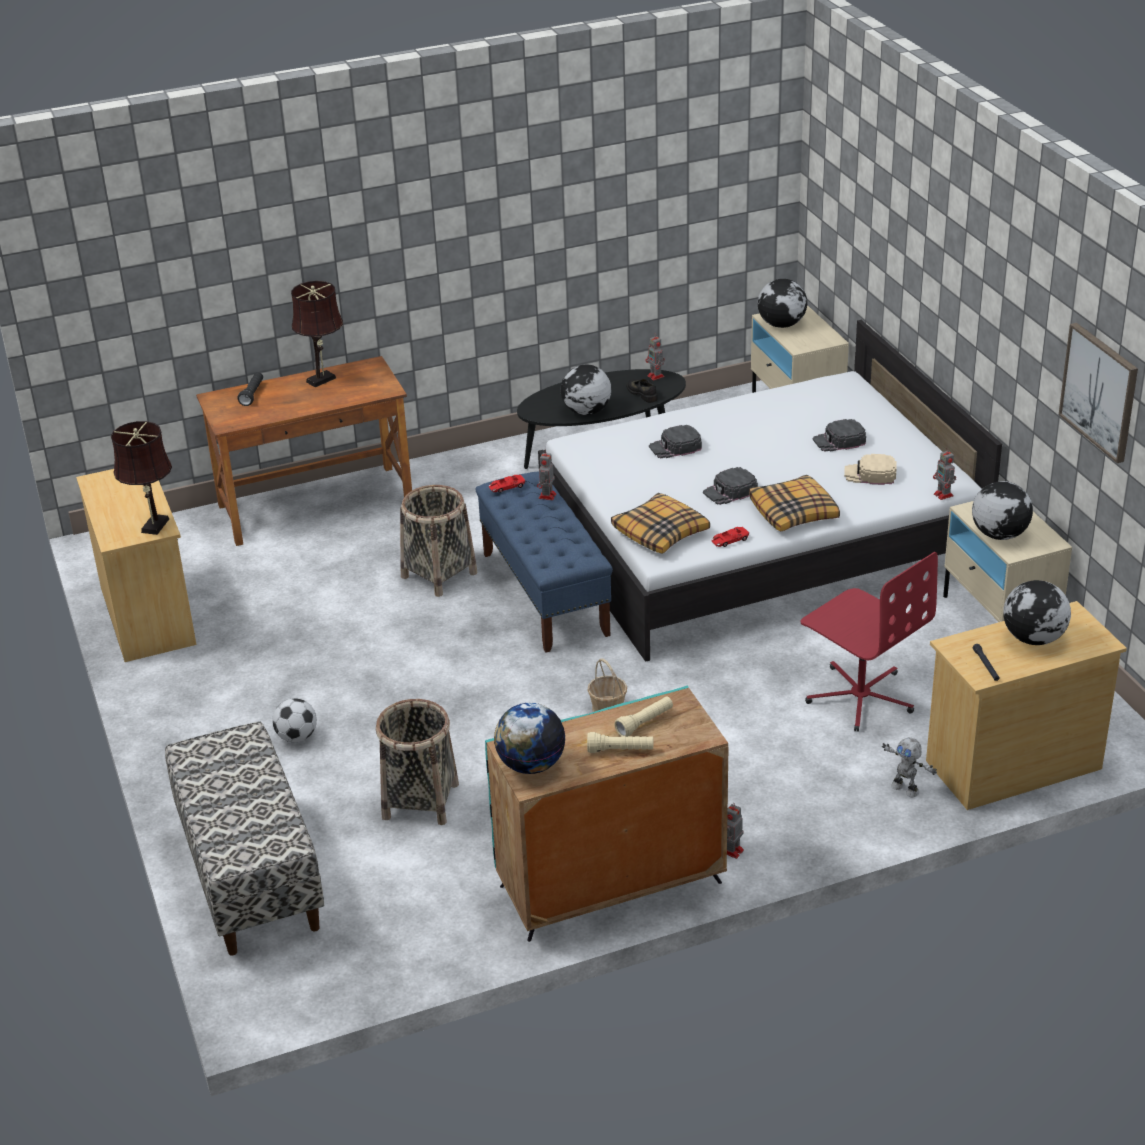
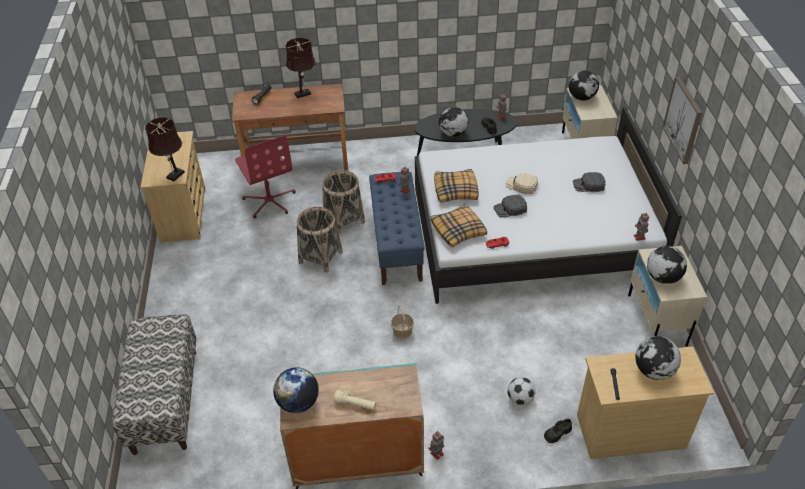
camera: 15 degrees right, 10 degrees up
(297, 737) = (227, 312): football -> football (520, 399)
(420, 800) = (275, 372): basket -> basket (320, 257)
(645, 723) = (378, 386): beige flashlight -> none
(675, 447) = (489, 171): black cap -> none
(794, 512) = (543, 232): pillow -> pillow (456, 190)
(860, 697) = (552, 357): red office chair -> red office chair (270, 201)
(870, 474) = (599, 213): beige cap -> beige cap (521, 185)
(906, 788) = (557, 433): toy robot -> black shoe
(1100, 391) = (742, 213): picture -> picture (683, 120)

